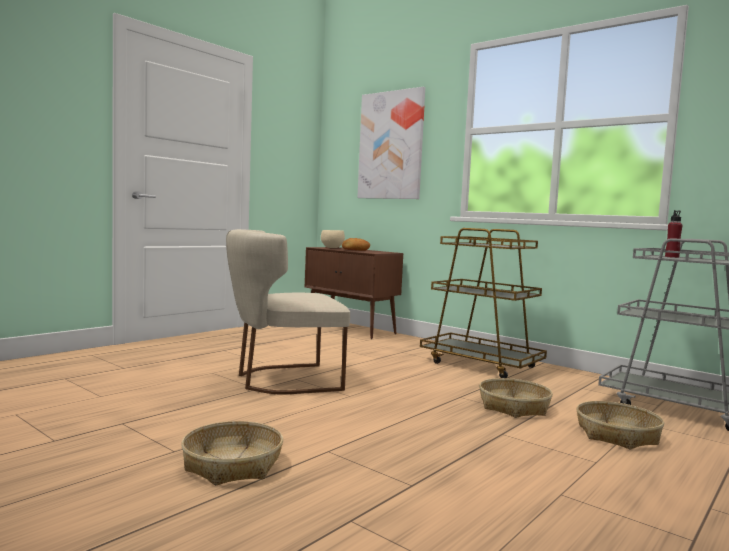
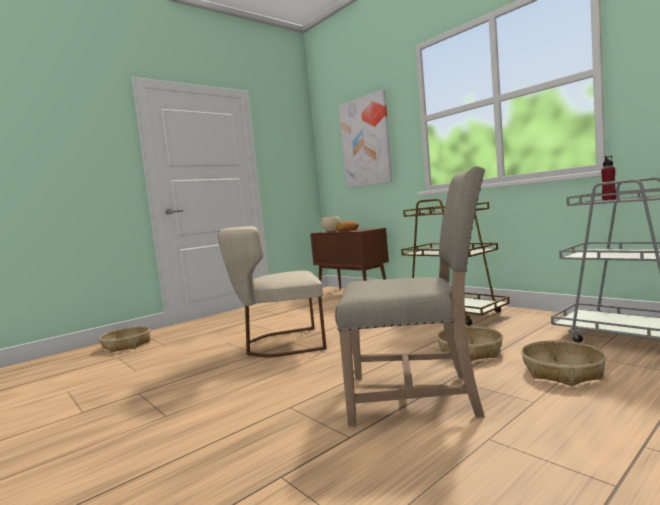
camera: 10 degrees right, 0 degrees up
(232, 465) = (205, 426): basket -> basket (126, 345)
(471, 449) = (416, 396): none -> beige chair

